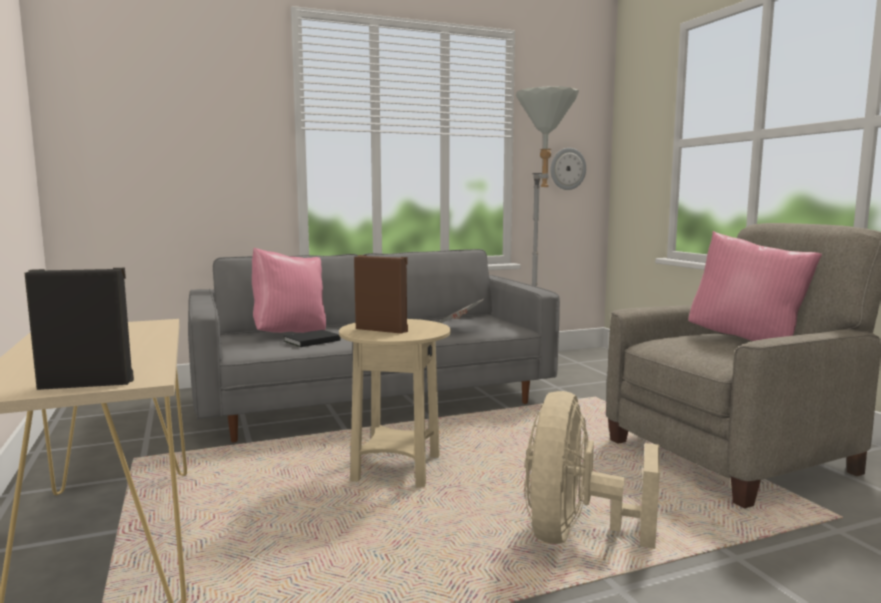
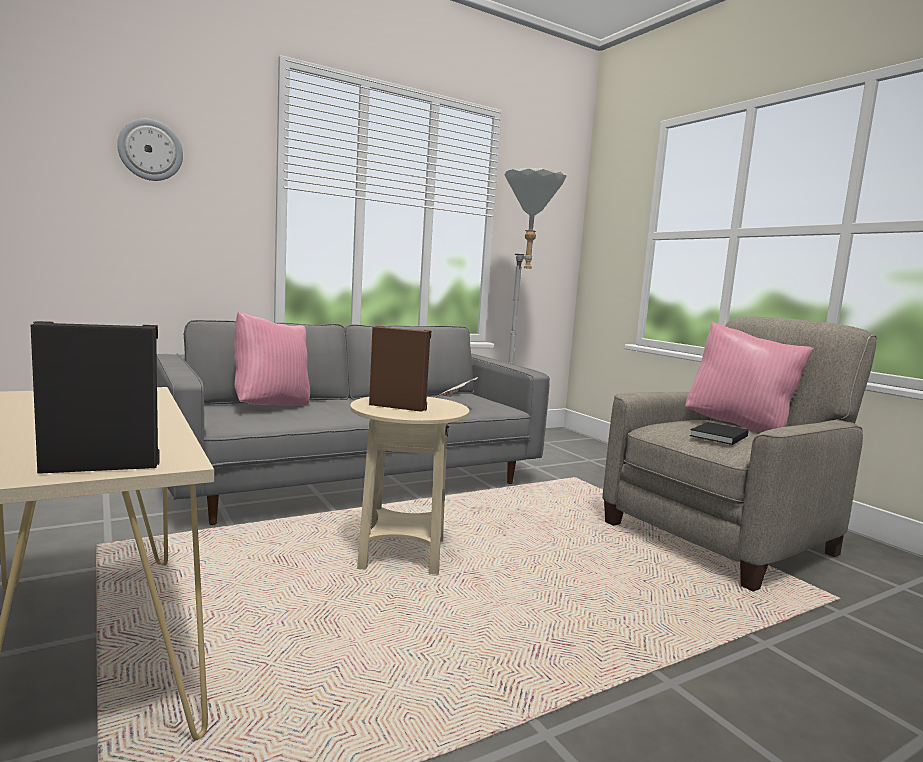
camera: 10 degrees left, 0 degrees up
(310, 341) = (298, 415): black book -> black book (717, 436)
(567, 169) = (542, 252): wall clock -> wall clock (150, 150)
(575, 534) = (607, 623): beige fan -> none

